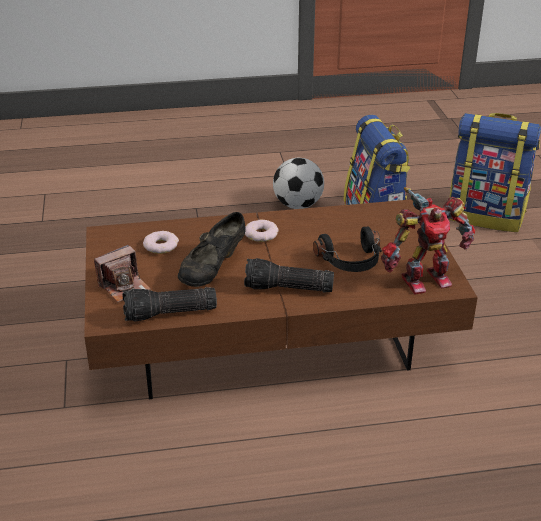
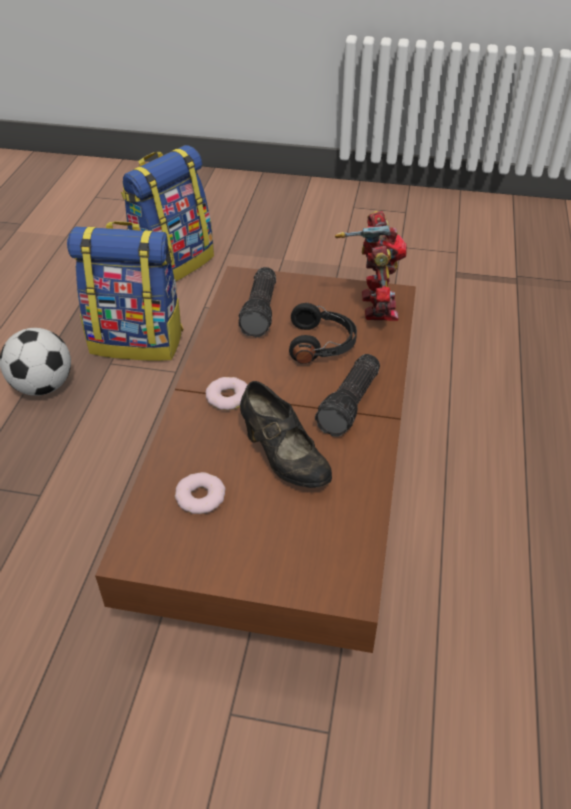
camera: 70 degrees left, 10 degrees up
(124, 286) = (279, 556): camera -> none
(169, 314) = (360, 520): flashlight -> flashlight (261, 311)

